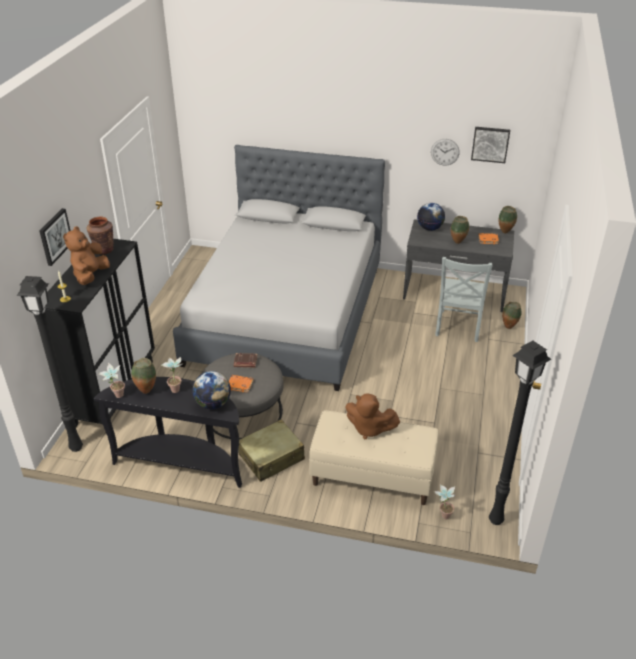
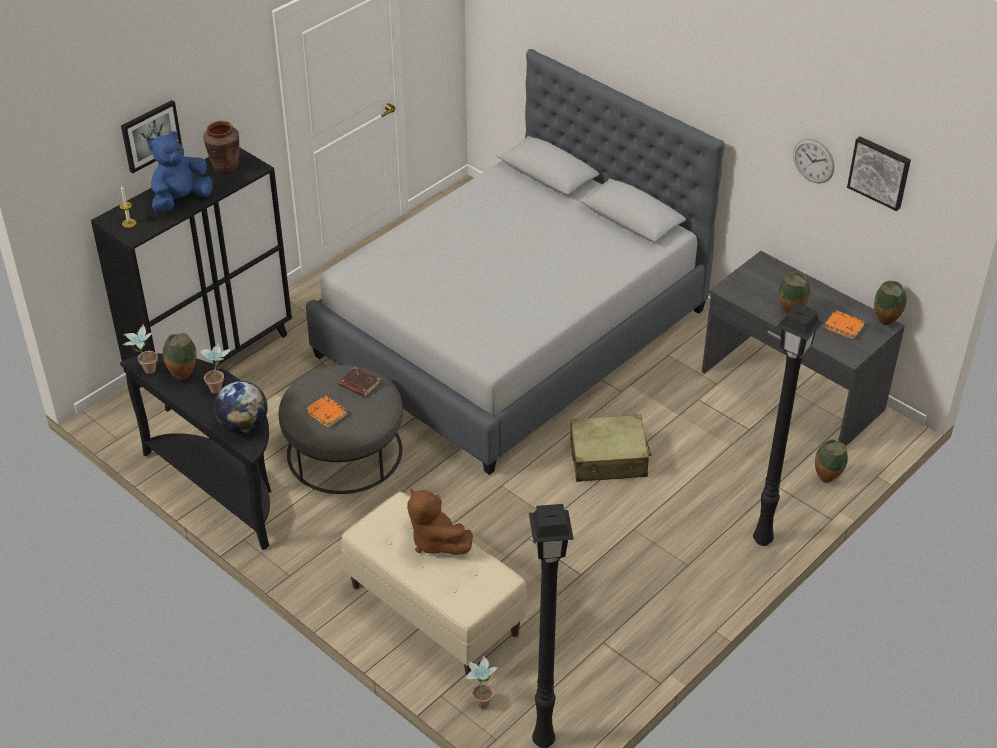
camera: 30 degrees right, 5 degrees up
(76, 448) = (119, 417): black floor lamp -> black floor lamp (763, 541)
(90, 276) = (181, 200): brown plush toy -> blue plush toy
(271, 457) = (331, 528): beige suitcase -> beige suitcase (608, 459)
(430, 228) = (770, 275): globe -> none
(458, 327) = (745, 448): grey chair -> none

